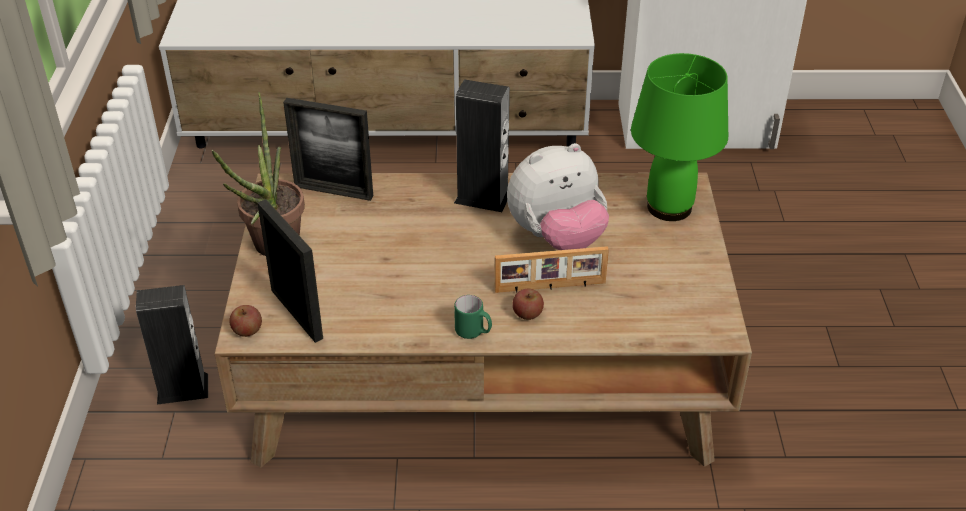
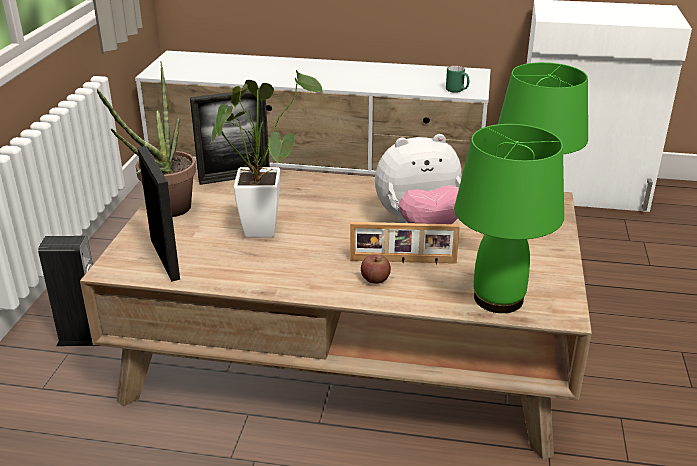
camera: 10 degrees right, 10 degrees down
(247, 330) = (116, 266): apple -> none
(333, 191) = (234, 178): picture frame -> picture frame turned 45 degrees counterclockwise
(387, 256) = (262, 225): none -> potted plant
(473, 332) = (320, 288): green mug -> green mug (457, 91)
(482, 197) = (361, 192): speaker -> none
(655, 322) = (497, 298): none -> green table lamp

